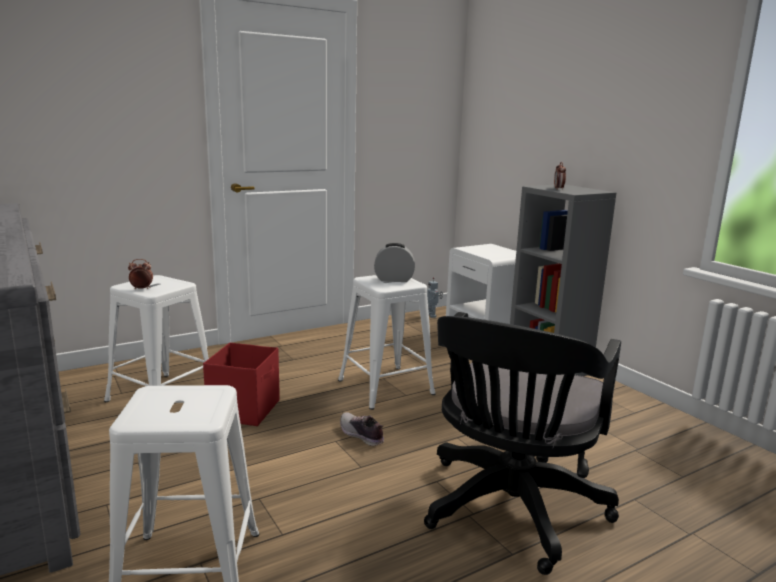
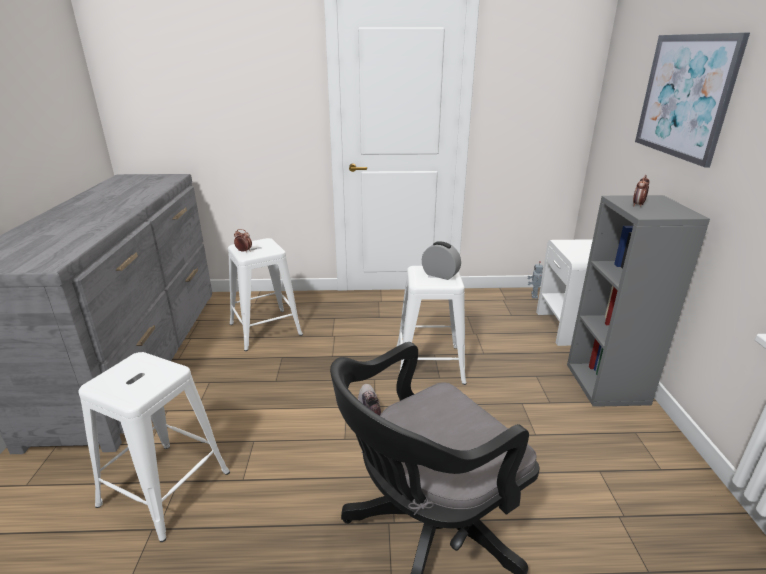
camera: 30 degrees right, 10 degrees up
(245, 409) = (307, 356): red storage box -> none
(564, 101) = (685, 96): none -> picture

